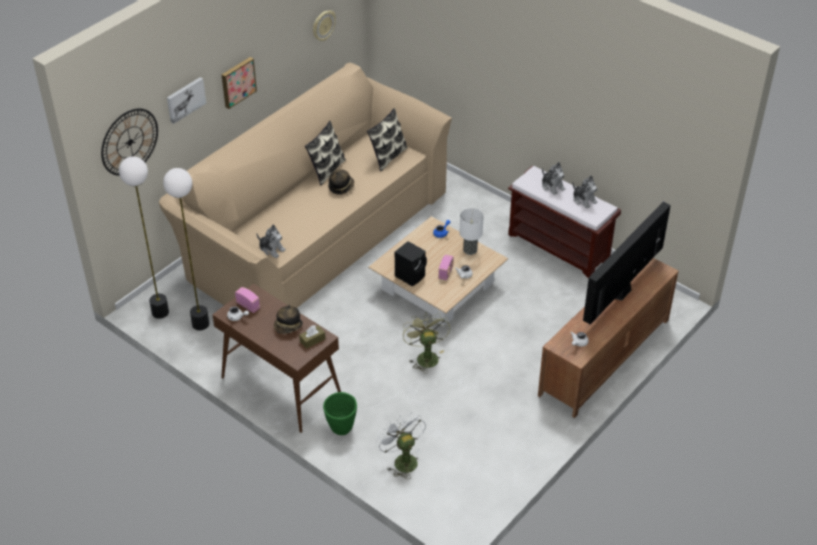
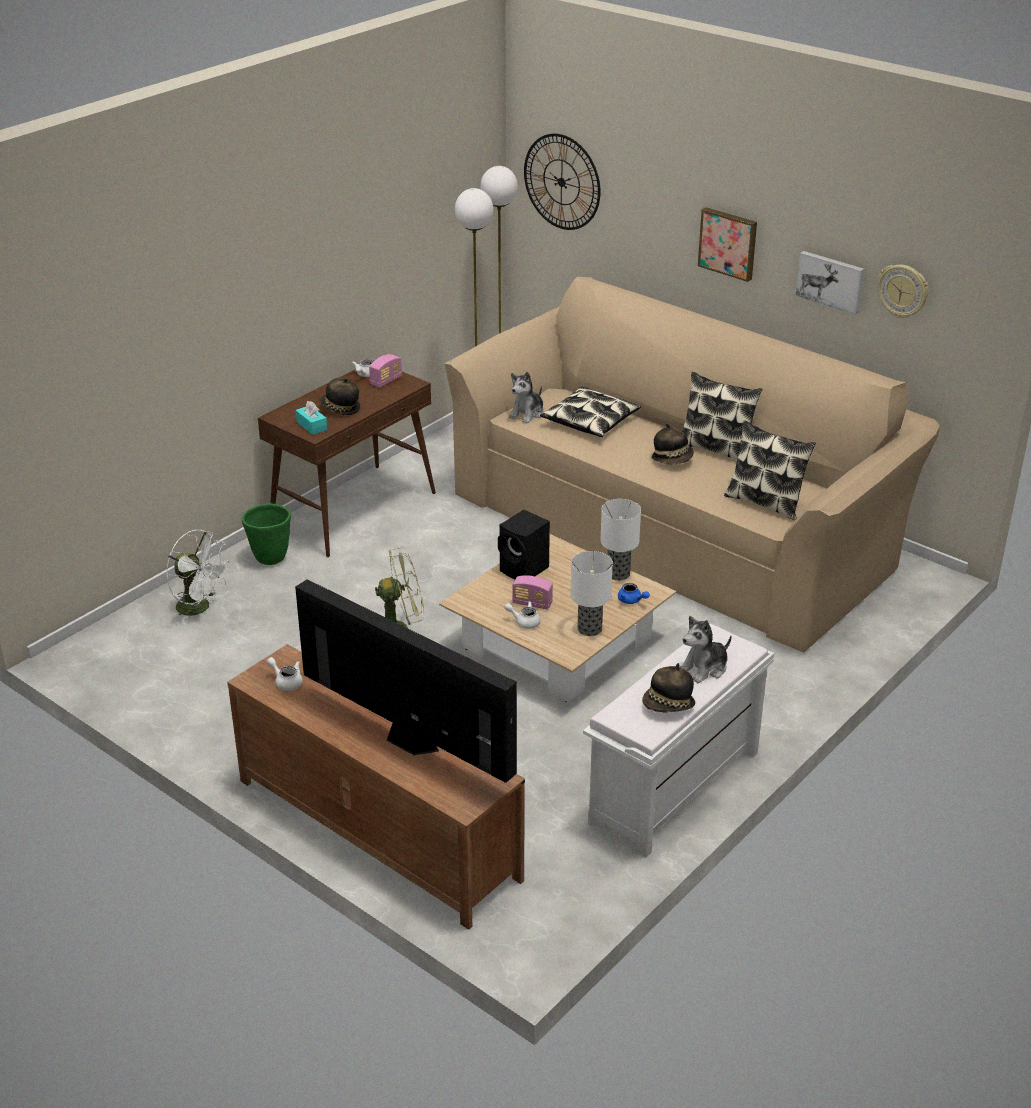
camera: 90 degrees right, 10 degrees down
(185, 99) = (645, 194): picture -> picture (831, 281)
(286, 220) = (590, 421): none -> pillow
(312, 340) = (311, 426): brown tissue box -> turquoise tissue box
(402, 460) = (200, 608): white fan -> white fan turned 60 degrees clockwise
(415, 237) = (617, 574): none -> table lamp
(559, 247) = (674, 789): brown bench -> white bench
(584, 200) = (668, 706): plush toy -> hat

